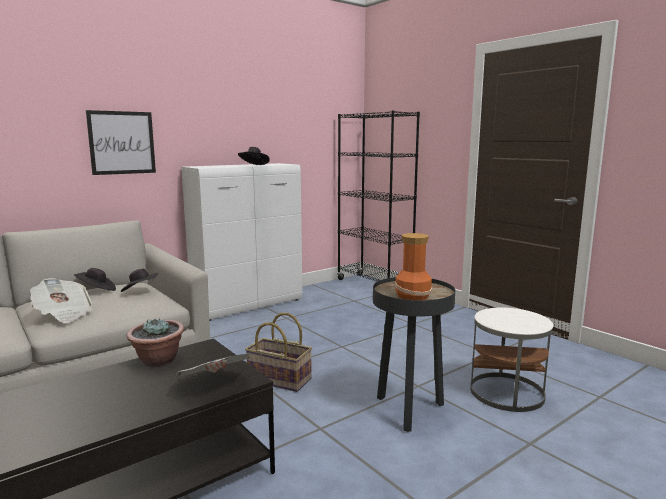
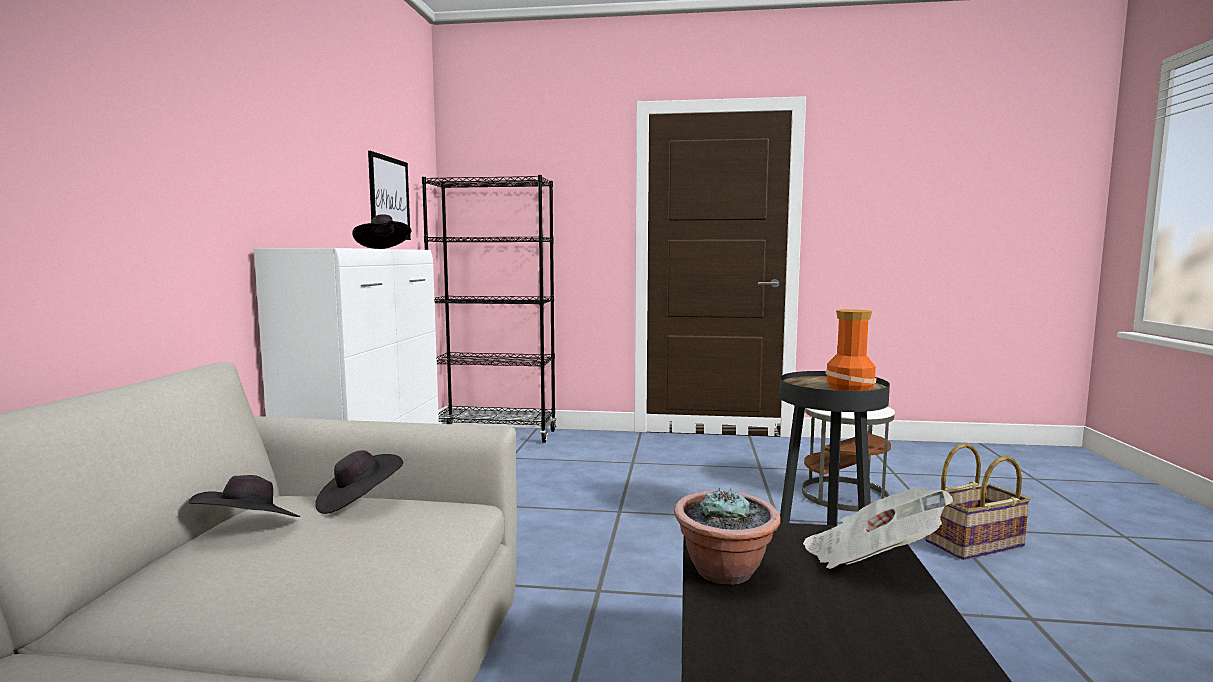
camera: 45 degrees left, 5 degrees down
(63, 314) = (307, 592): newspaper -> none
(122, 142) = (154, 186): picture -> picture (389, 198)
(278, 380) = (643, 578): basket -> basket (975, 544)

